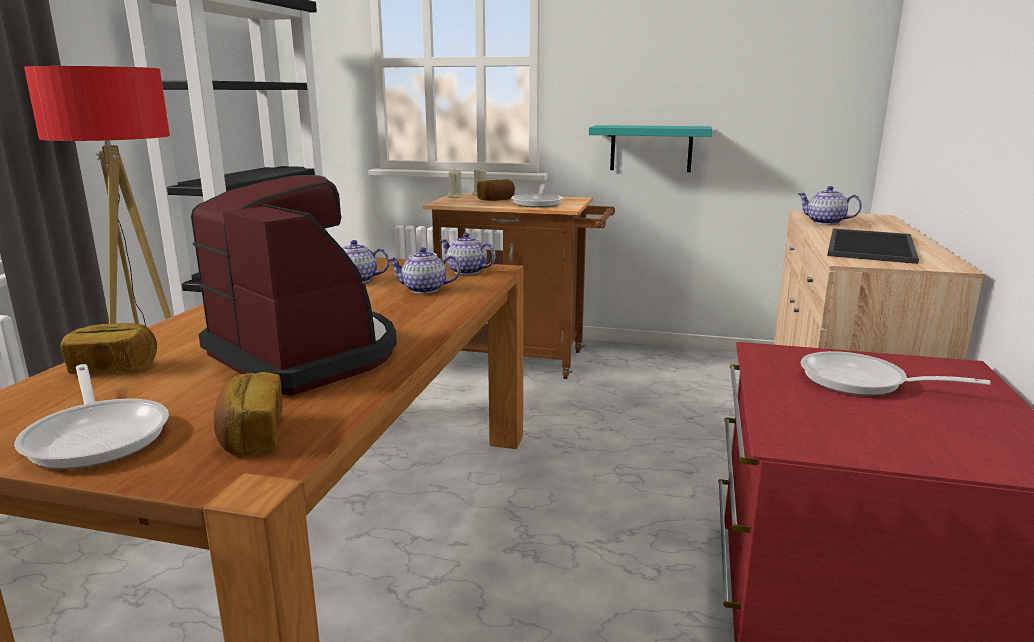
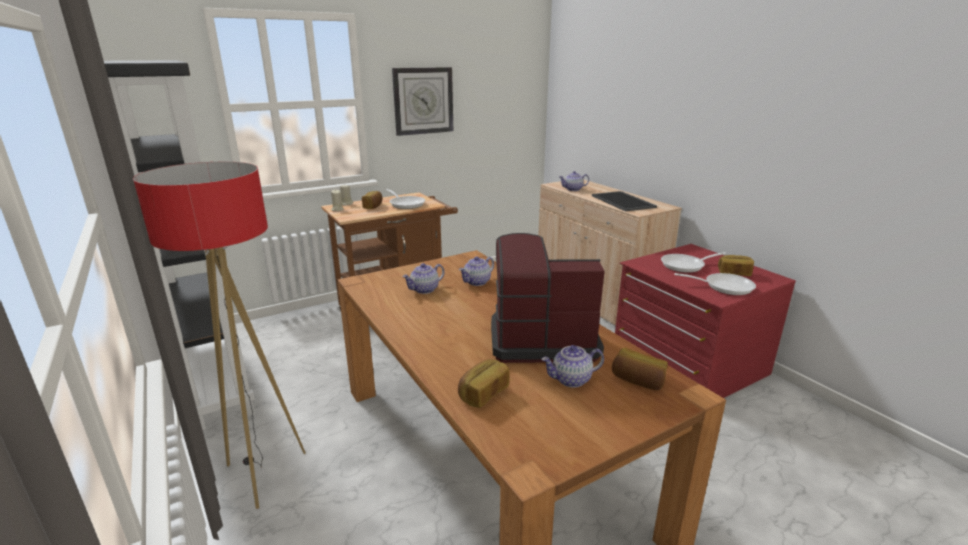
camera: 45 degrees left, 5 degrees up
(98, 435) = (591, 418): frying pan -> frying pan (724, 286)
(466, 271) = (463, 263): teapot -> teapot (571, 380)
(632, 63) = (423, 101): none -> wall clock
(651, 148) = (438, 154): turquoise shelf -> none
(954, 427) = (734, 273): none -> bread

